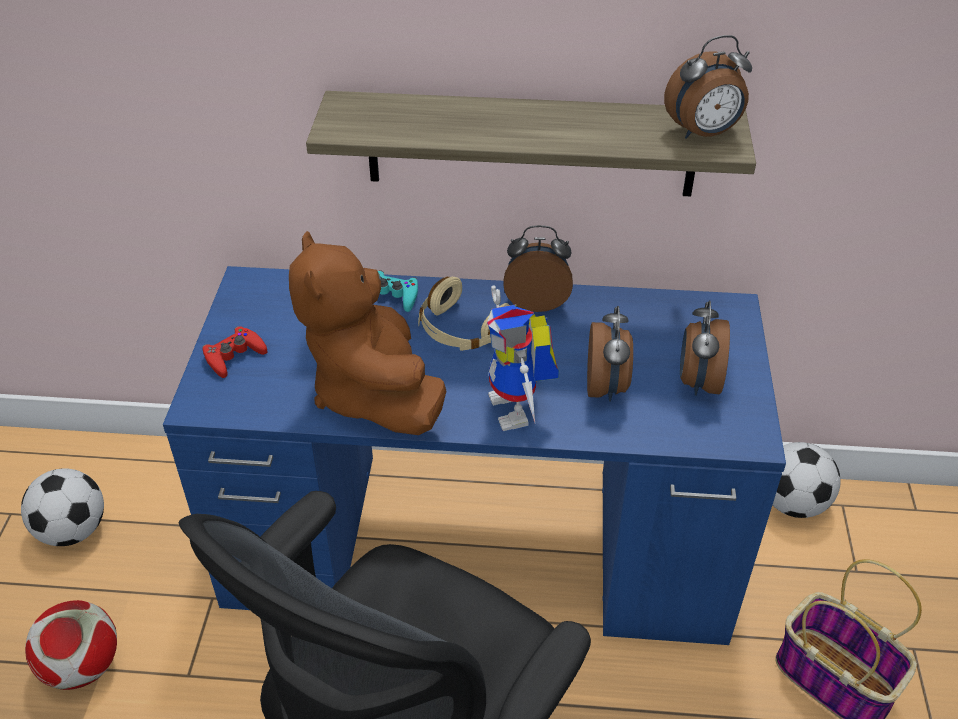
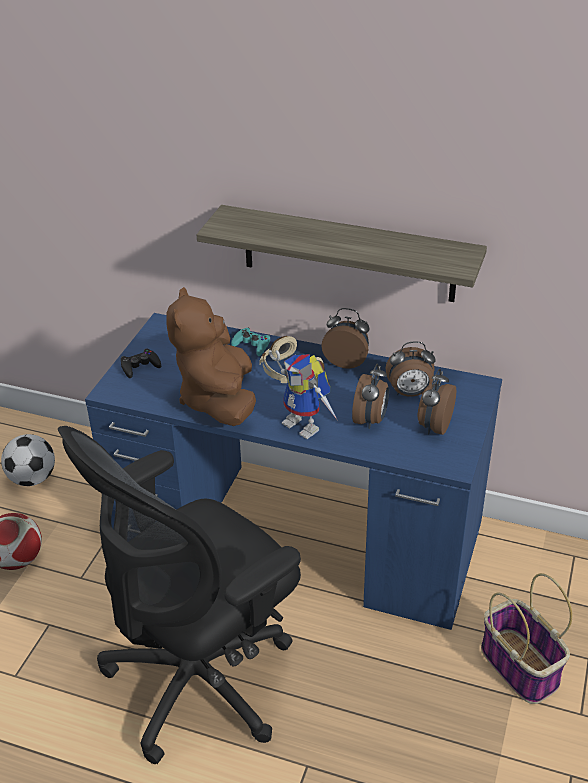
camera: 15 degrees right, 5 degrees down
(234, 356) = (140, 366): red game controller -> black game controller
(519, 411) = (307, 425): toy robot -> toy robot turned 45 degrees counterclockwise
(703, 133) = (449, 258): alarm clock -> alarm clock (409, 393)
(792, 503) = (536, 548): football -> none

